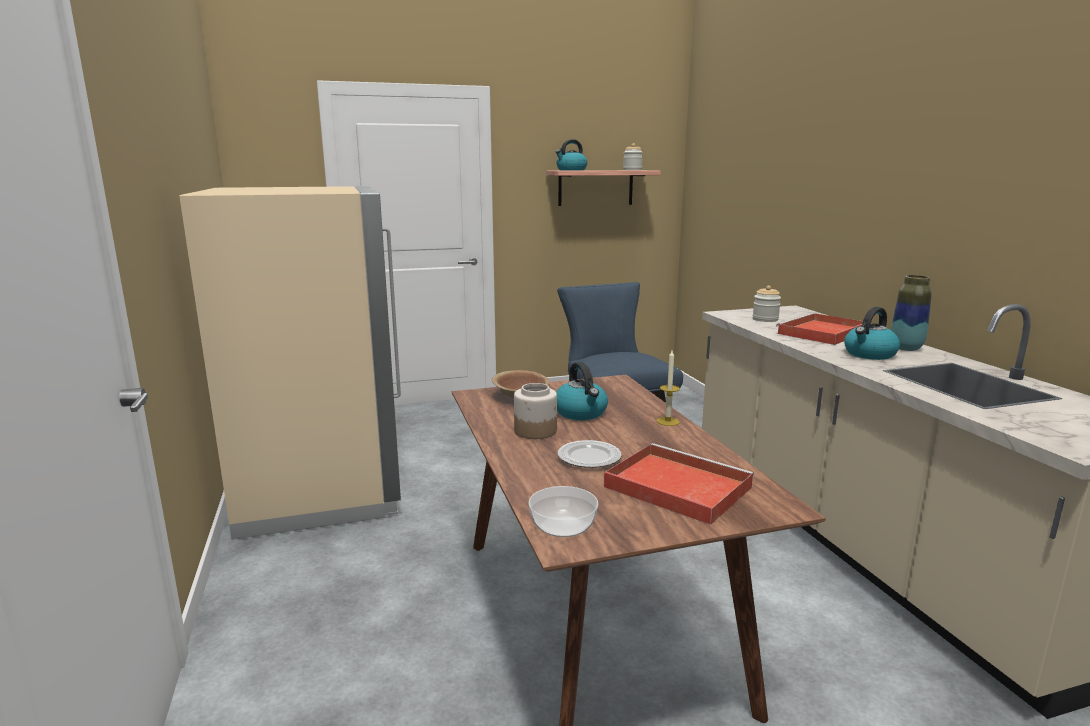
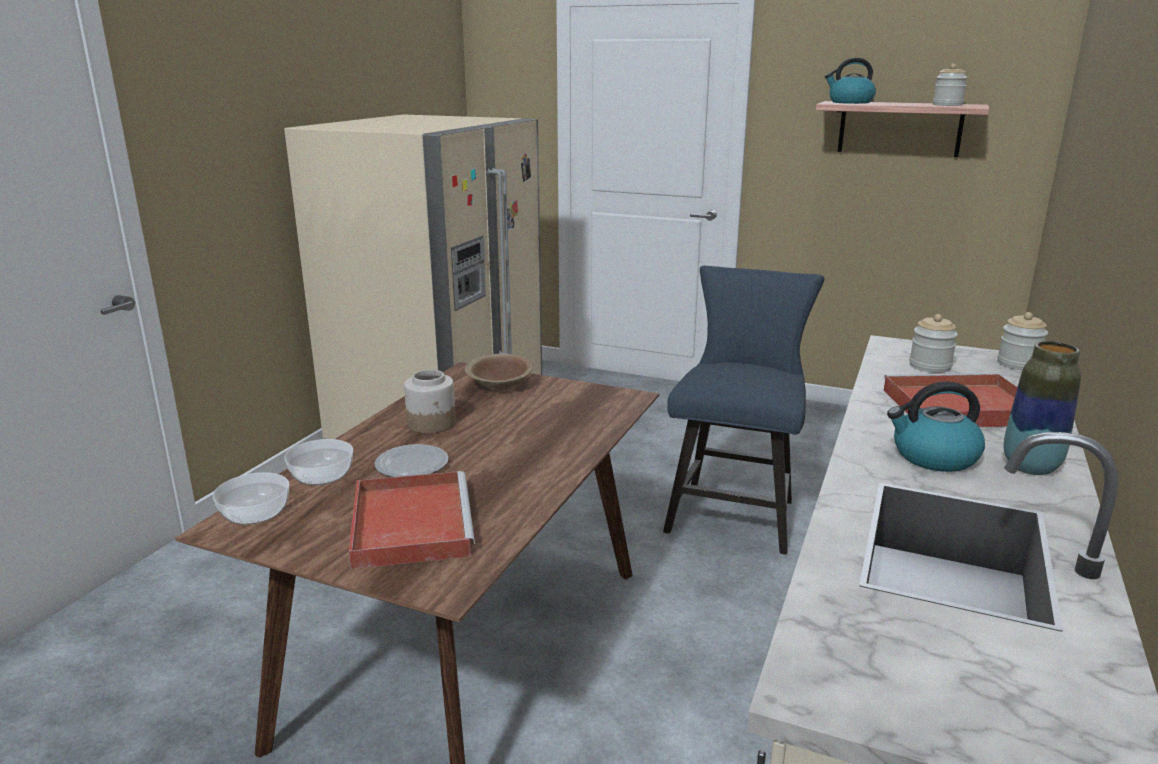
camera: 40 degrees right, 5 degrees up
(546, 486) = (323, 476): none -> bowl
(581, 413) = (510, 420): kettle -> none
(668, 421) = (567, 458): candle -> none
(792, 311) = (1018, 364): none -> jar

